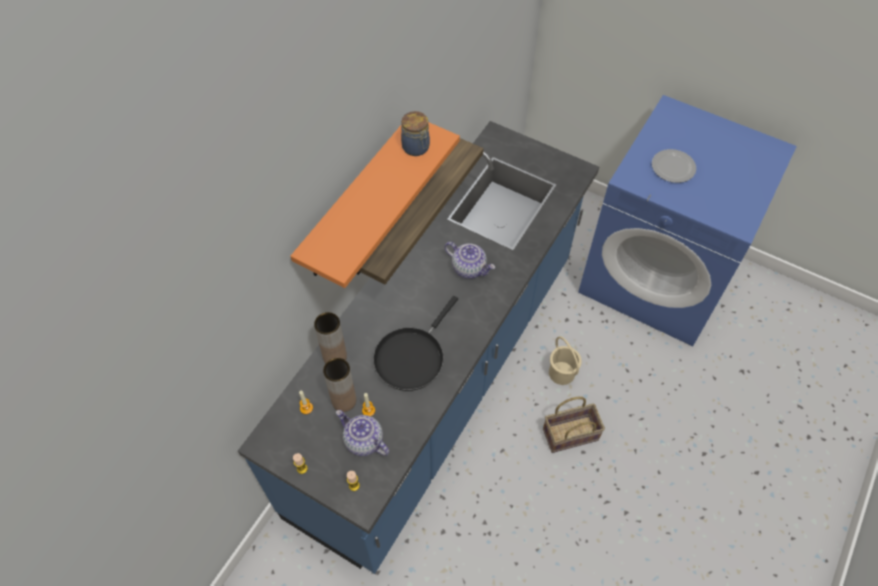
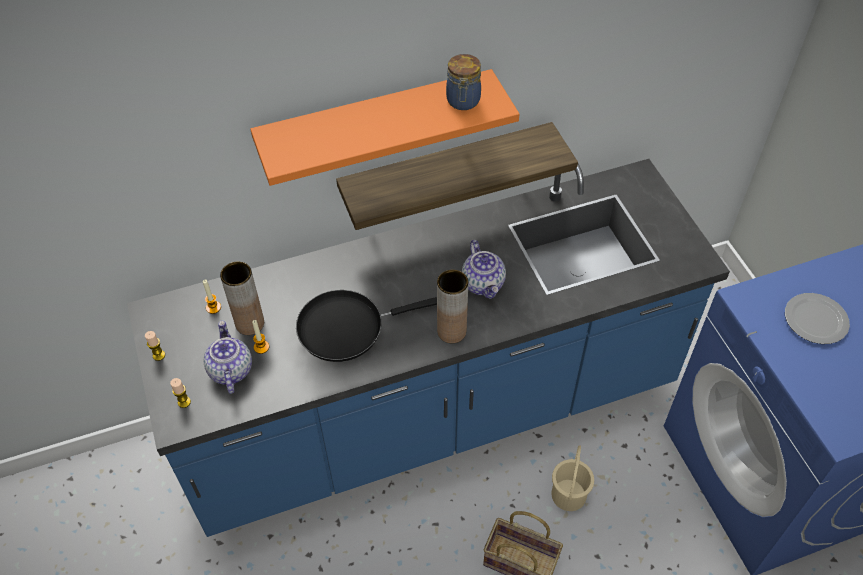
camera: 40 degrees right, 5 degrees down
(335, 356) = (280, 280): brown vase -> brown vase (451, 331)

